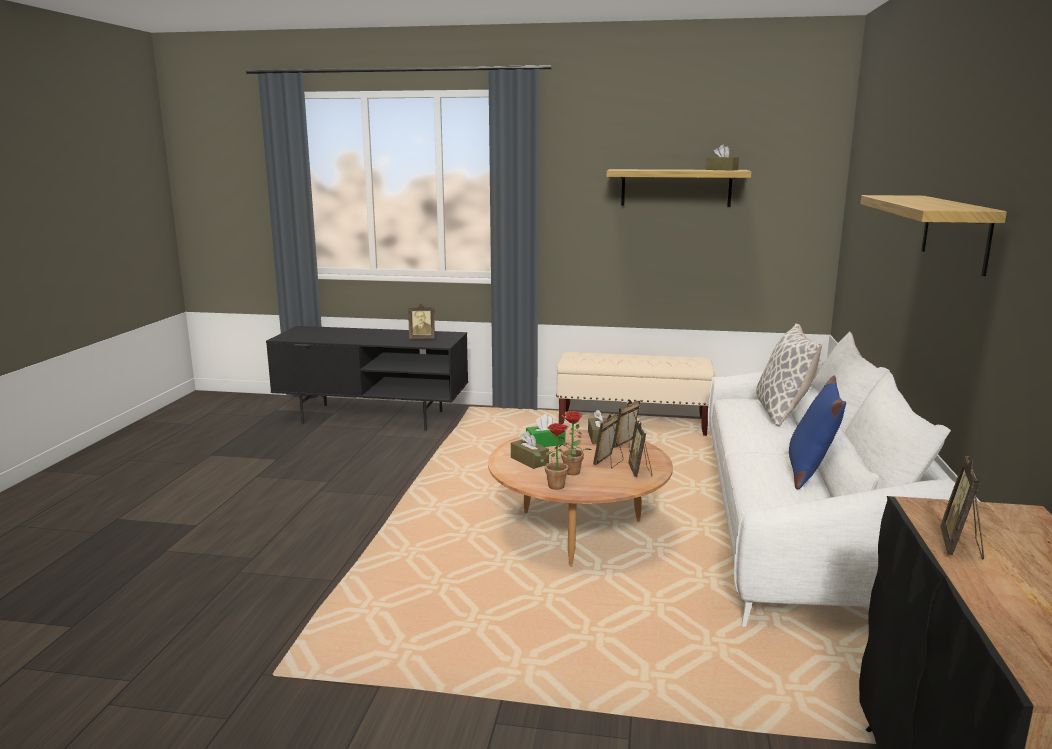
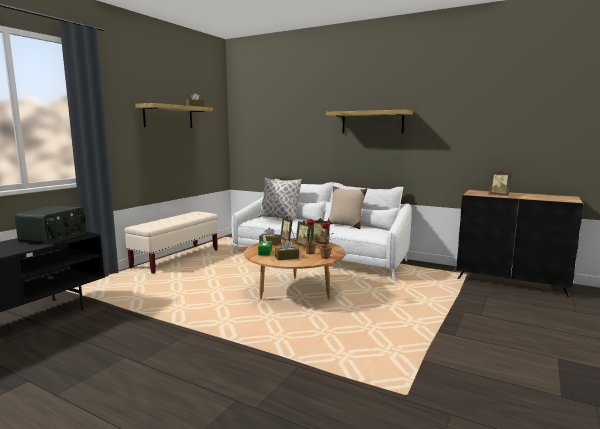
camera: 70 degrees left, 5 degrees down
(422, 338) = (54, 237): picture frame -> radio
(810, 472) = (345, 225): blue pillow -> beige pillow

